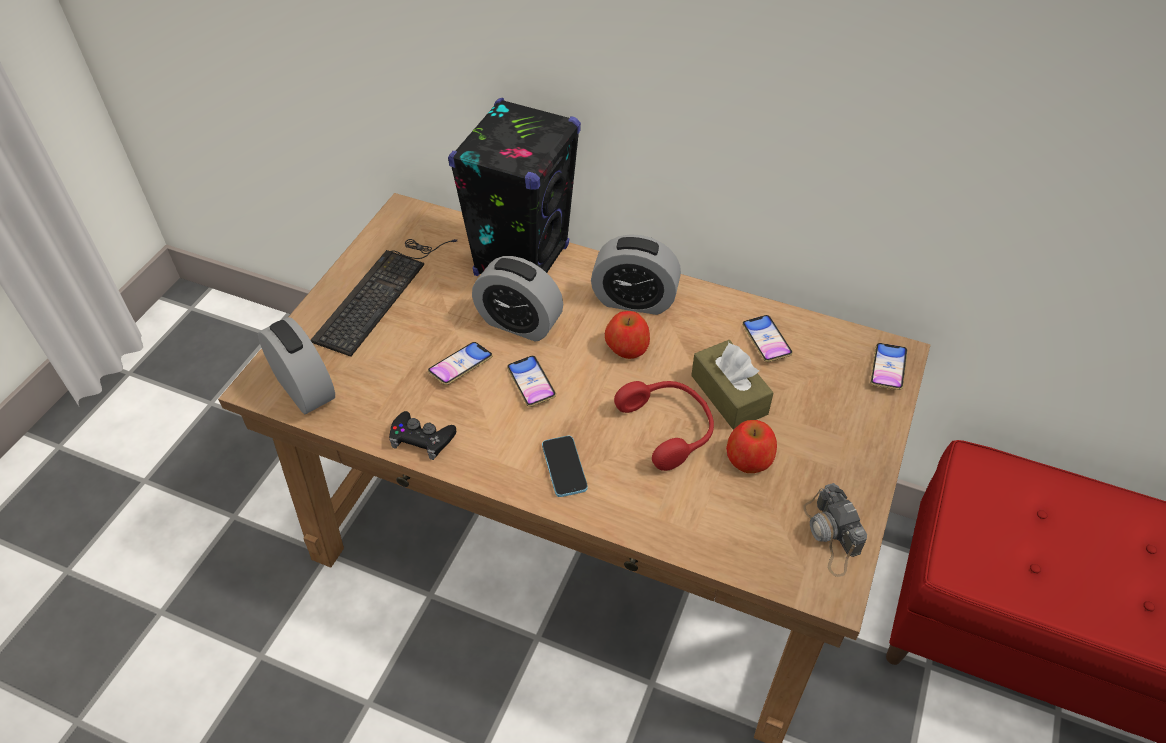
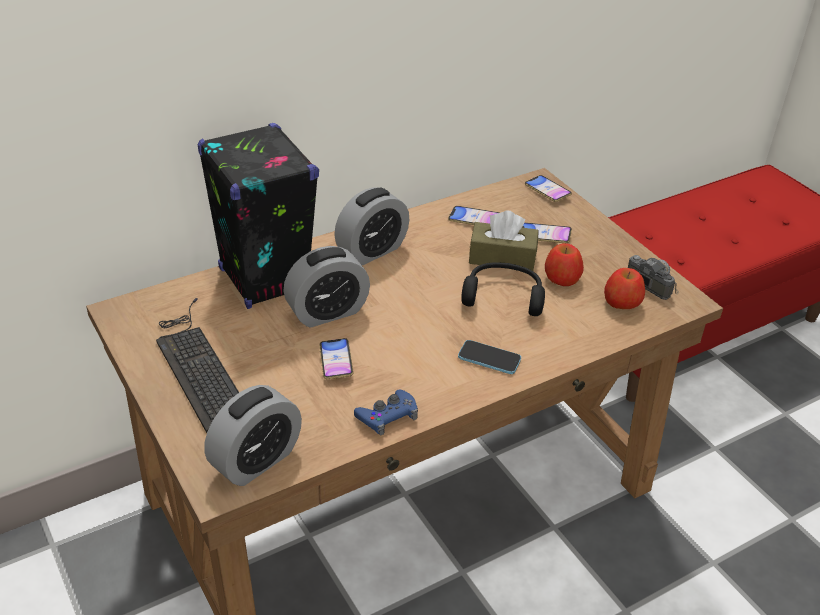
camera: 55 degrees left, 10 degrees down
(304, 389) = (256, 460): alarm clock -> alarm clock turned 135 degrees clockwise
(422, 439) = (387, 416): black game controller -> blue game controller
(531, 384) = (395, 336): phone -> phone (544, 236)
(627, 347) = (412, 276): apple -> apple (621, 302)
(669, 428) = (503, 296): red headphones -> black headphones
(831, 536) = (649, 280): camera -> camera turned 150 degrees counterclockwise

